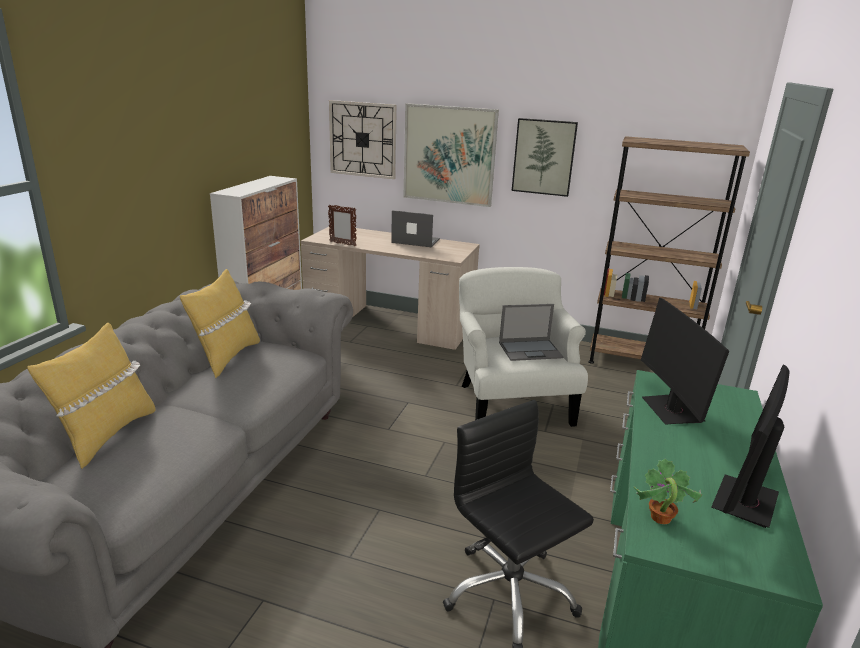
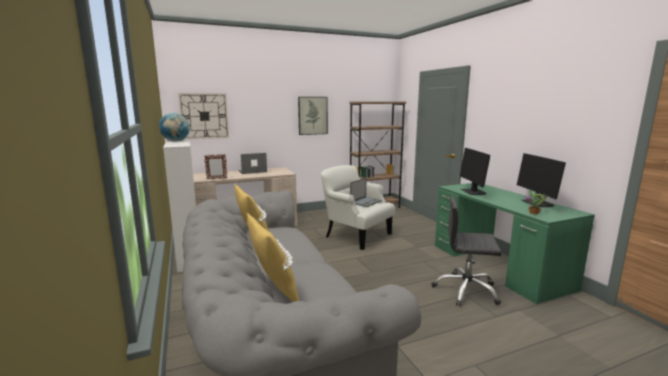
camera: 40 degrees left, 10 degrees down
(263, 181) = (175, 141): none -> globe
(449, 155) = (262, 120): picture -> none
(672, 410) = (473, 192): monitor -> monitor turned 45 degrees clockwise

